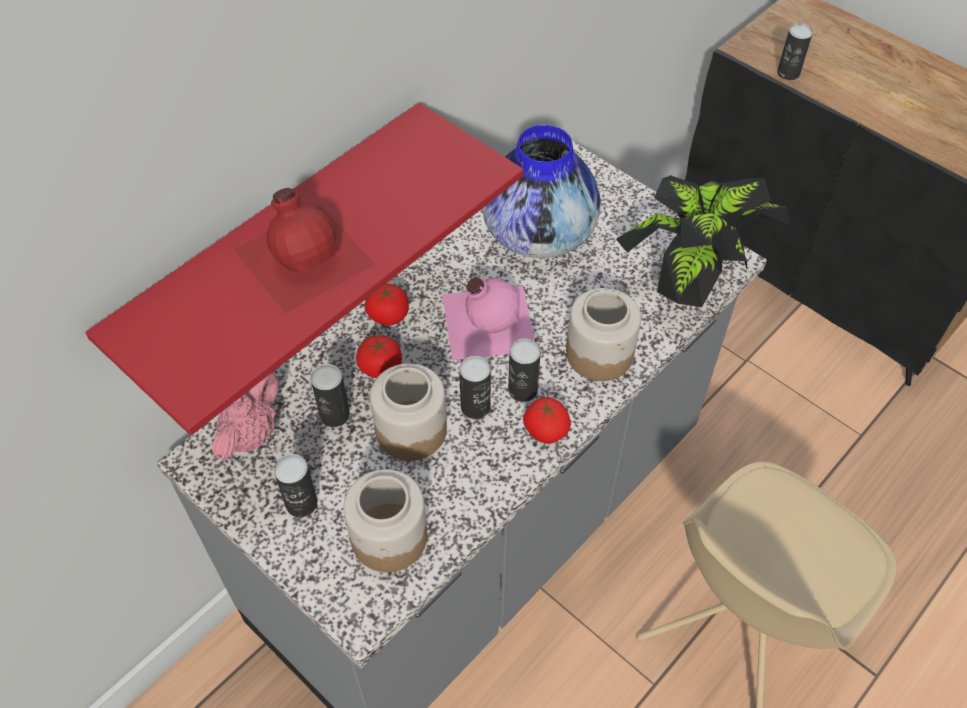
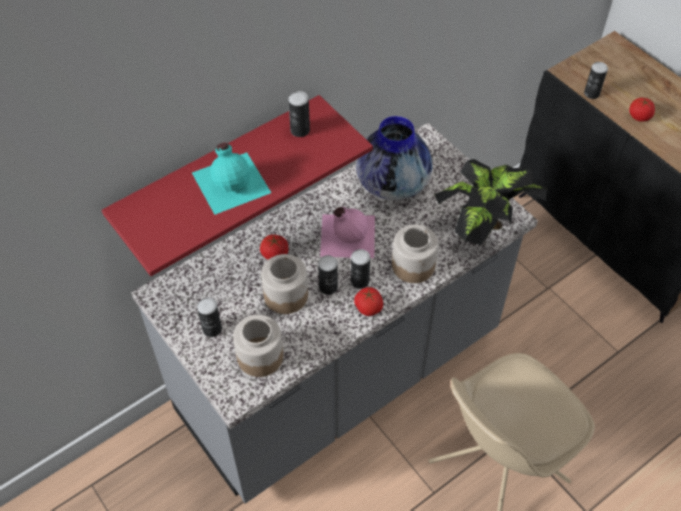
camera: 10 degrees right, 0 degrees up
(252, 434) = (190, 284): pink teapot -> none
(304, 254) = (231, 181): red bottle -> turquoise bottle
(334, 415) = (241, 279): can -> can (300, 130)
(388, 315) = (286, 223): tomato -> tomato (639, 116)

